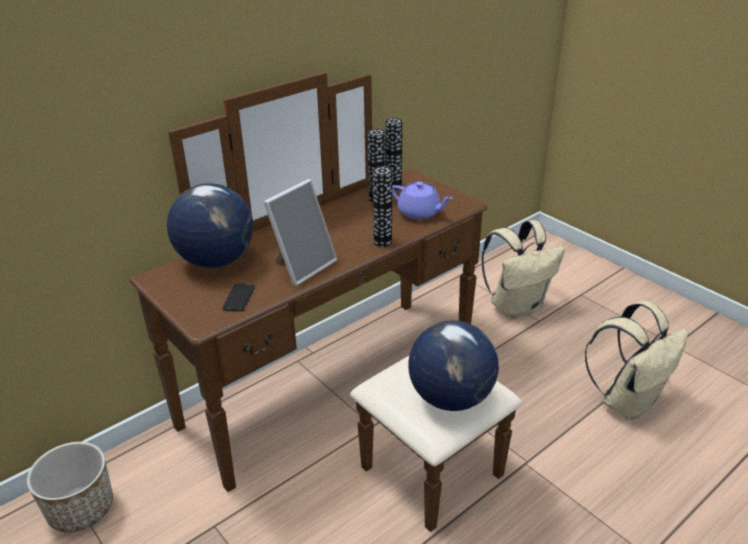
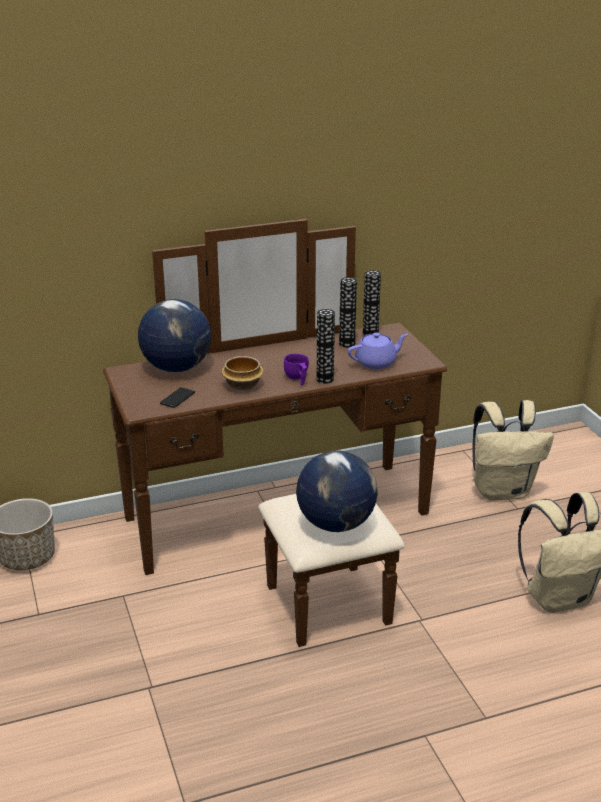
camera: 20 degrees right, 5 degrees down
(302, 266) = (243, 385): picture frame -> bowl
(354, 247) = (297, 379): none -> purple cup
(420, 213) = (376, 362): purple teapot -> purple teapot turned 75 degrees counterclockwise

